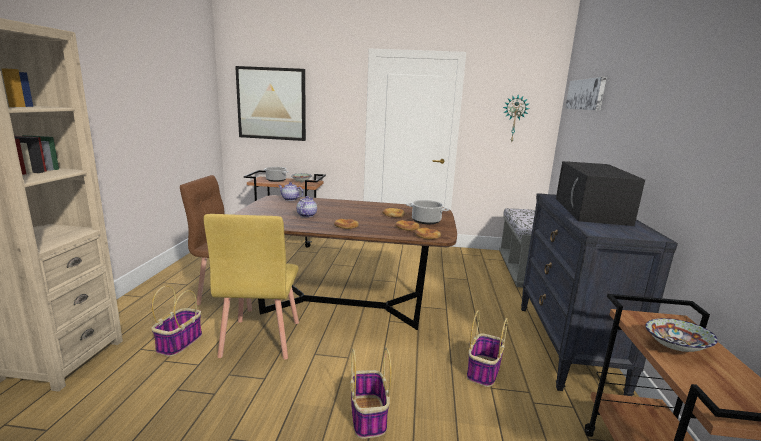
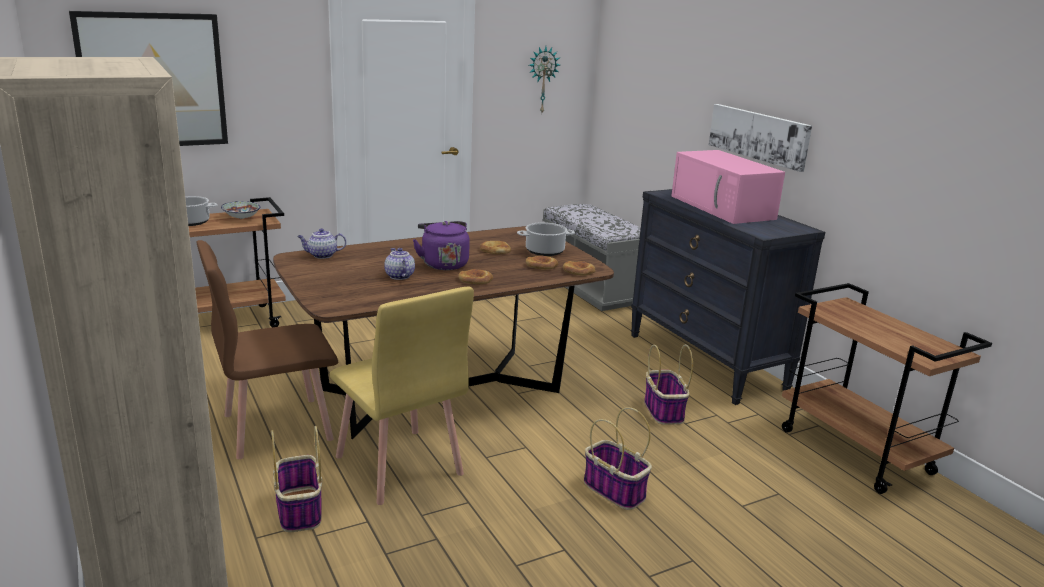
camera: 35 degrees left, 5 degrees up
(345, 215) = (443, 264): none -> purple kettle
(585, 94) = (646, 52): picture -> picture (758, 135)
(591, 211) = (723, 208): black microwave -> pink microwave
(676, 348) = (867, 325): bowl -> none

